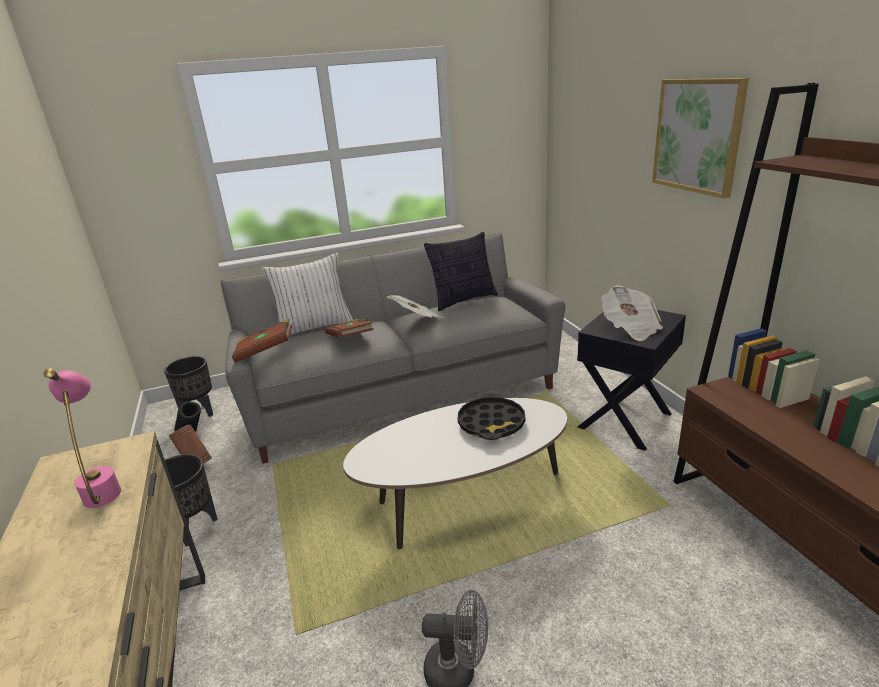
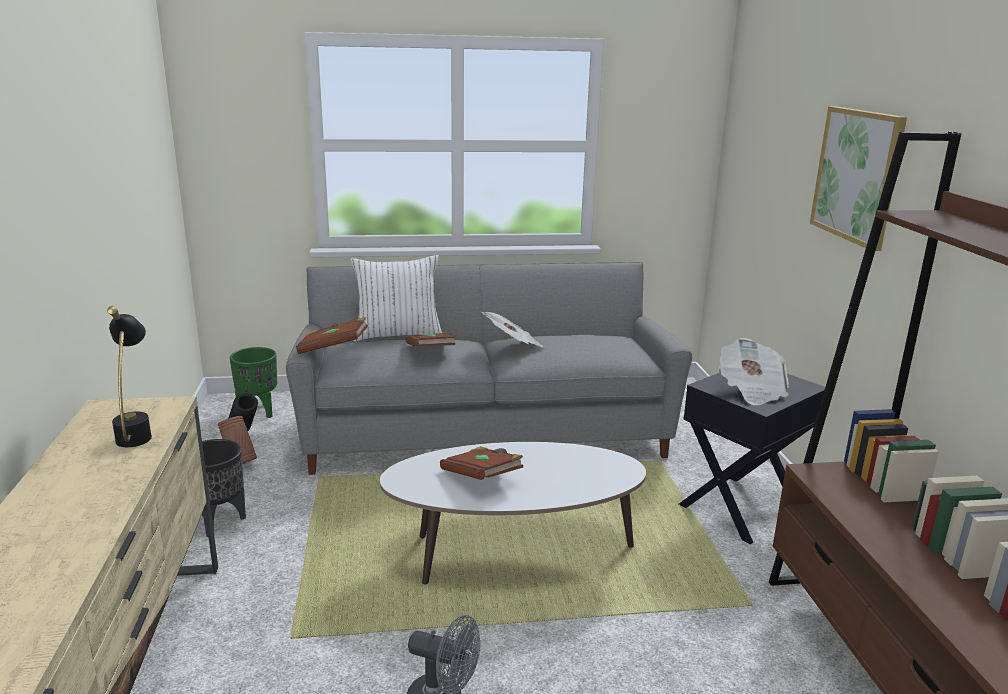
camera: 10 degrees right, 5 degrees down
(102, 486) = (136, 432): pink table lamp -> black table lamp
(200, 412) = (259, 411): black planter -> green planter
(433, 447) = (482, 477): none -> brown book
(464, 300) = (577, 333): pillow -> none
(491, 423) = (556, 466): black tray -> none

